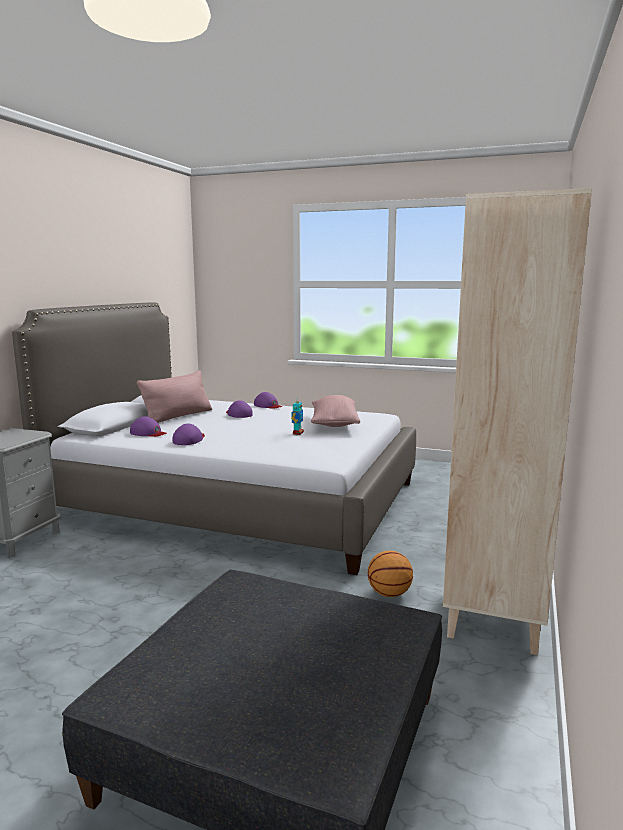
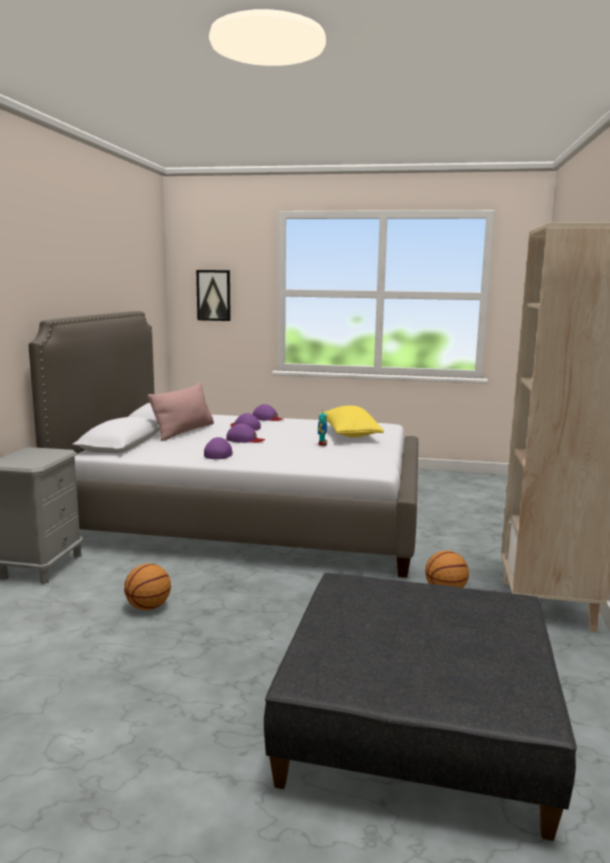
camera: 10 degrees left, 0 degrees up
(87, 588) = (148, 607): none -> basketball
(148, 433) = (169, 448): purple cap -> purple cap (245, 439)
(235, 287) = (214, 295): none -> picture
(334, 424) = (349, 434): pink pillow -> yellow pillow

